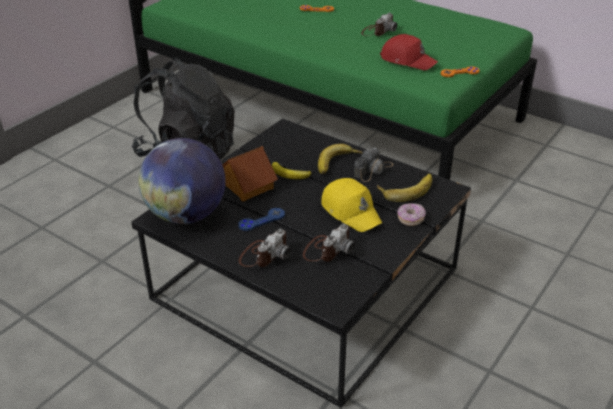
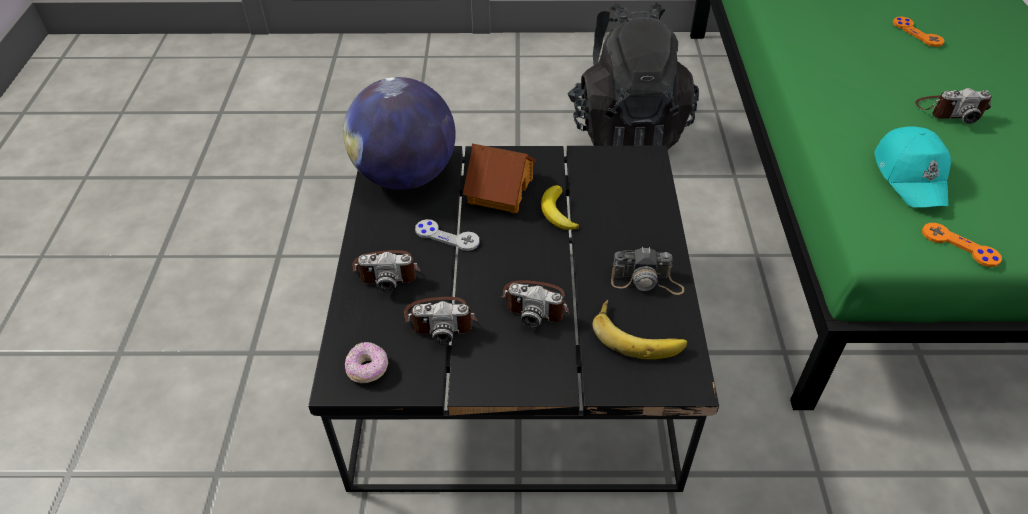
camera: 55 degrees right, 10 degrees up
(261, 220) = (447, 236): blue game controller -> grey game controller
(338, 164) = (624, 241): banana -> none
(351, 211) = (536, 304): yellow cap -> camera
(407, 60) = (911, 176): red cap -> turquoise cap
(410, 219) = (575, 371): donut -> donut (368, 369)

